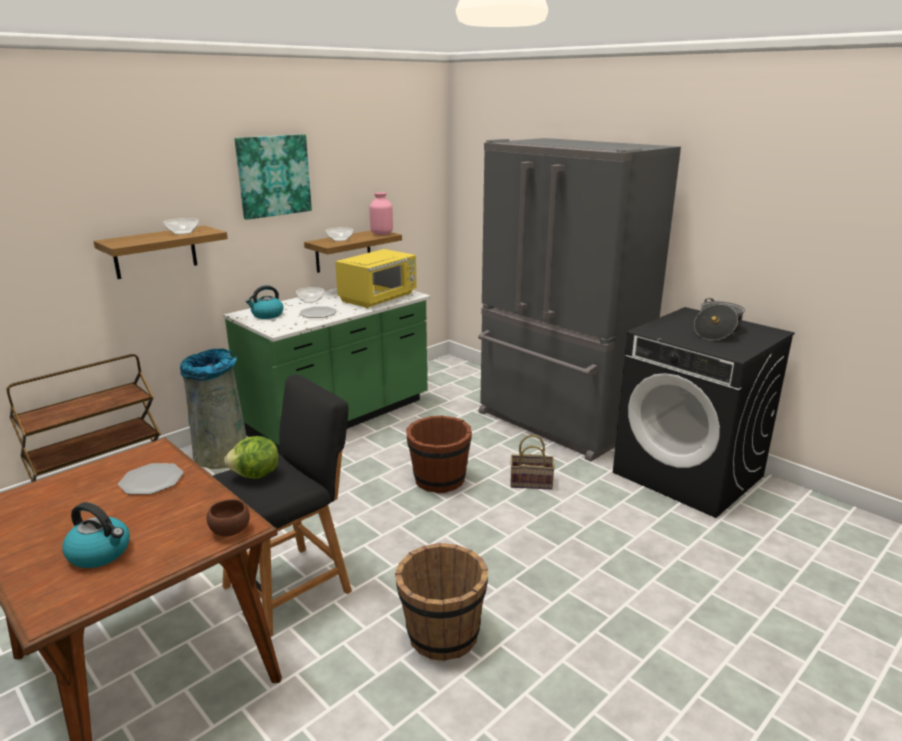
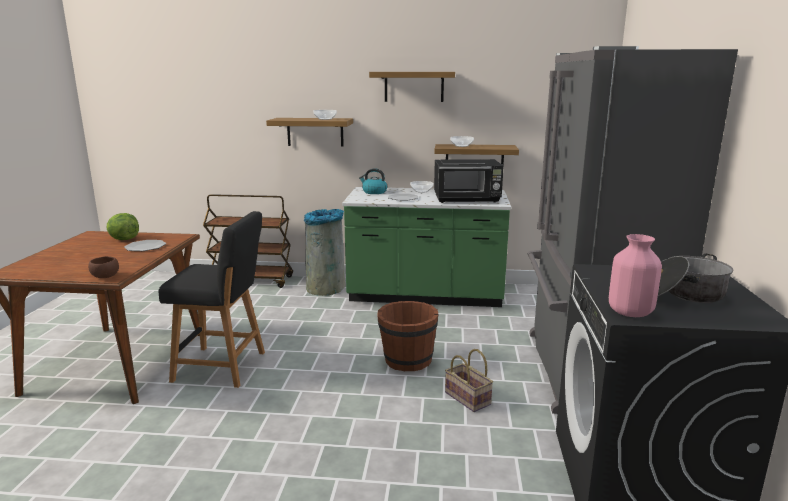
camera: 50 degrees right, 5 degrees down
(101, 553) = (63, 263): kettle -> none
(256, 475) = (200, 269): lettuce -> lettuce (124, 239)
(273, 176) = (414, 86): picture -> shelf
(379, 298) = (467, 200): yellow microwave -> black microwave
(382, 234) = (504, 147): pink vase -> pink vase (631, 312)
(442, 634) = (225, 441): brown bucket -> none

